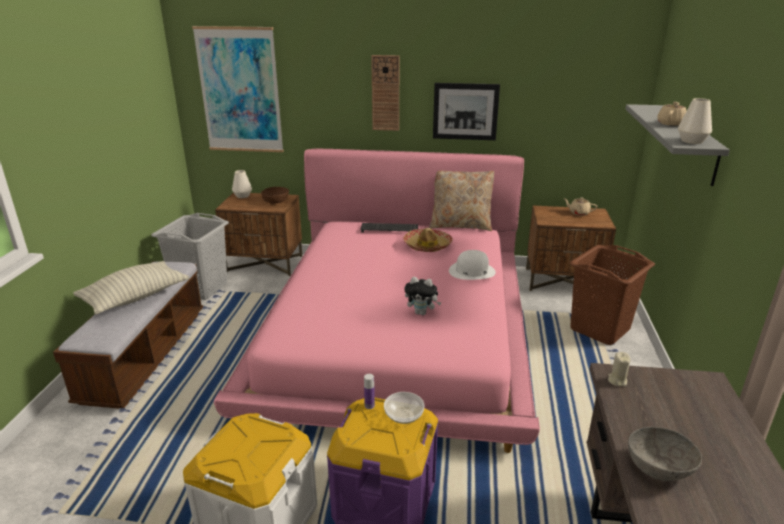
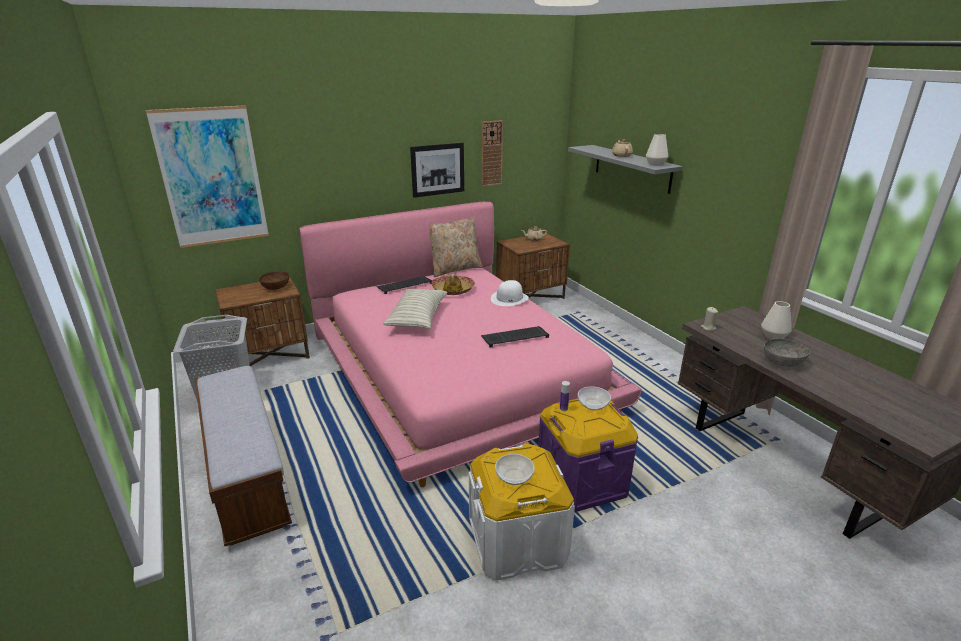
camera: 35 degrees left, 0 degrees up
(135, 297) = (235, 413): pillow -> pillow (417, 318)
(233, 449) = (513, 477): none -> bowl
(242, 196) = (232, 290): white vase -> white vase (773, 336)
(385, 93) = (367, 161): wall clock -> wall clock (491, 153)
(422, 313) = (515, 337): plush toy -> keyboard
(600, 329) = (586, 320): brown laundry basket -> none

